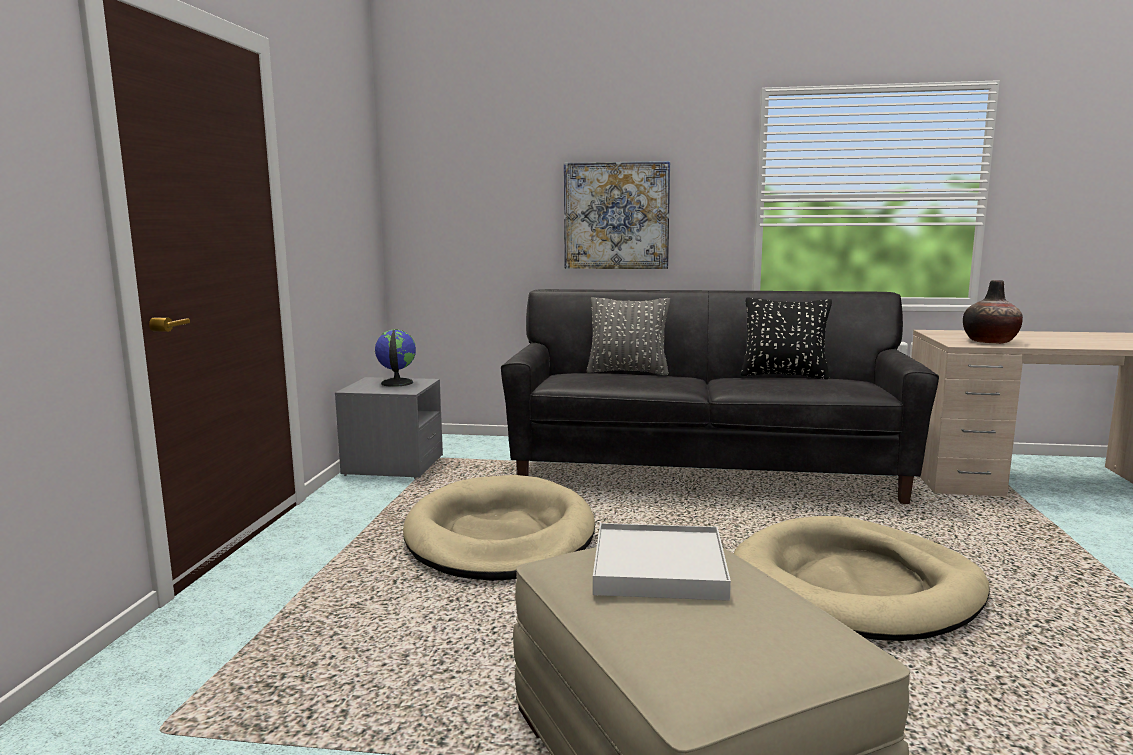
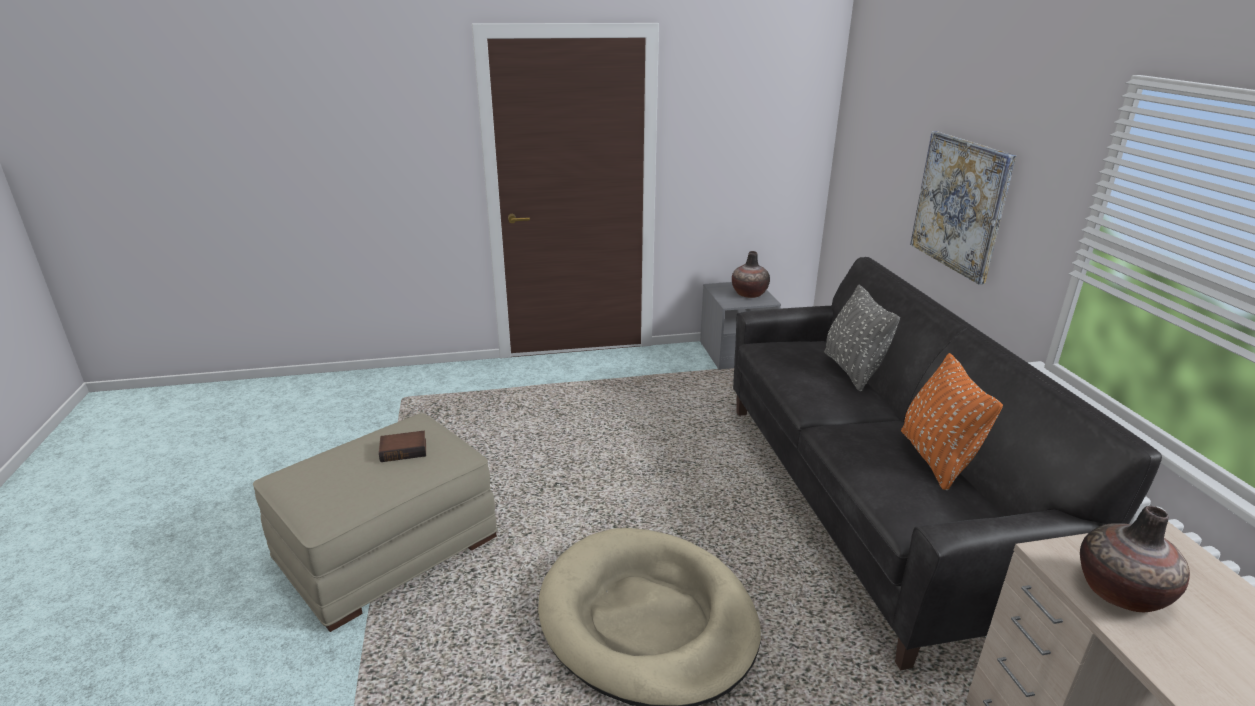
camera: 70 degrees right, 15 degrees up
(396, 383) = (749, 294): globe -> vase
(500, 536) = (640, 428): beige dog bed -> none
(658, 567) = (404, 449): white tray -> book
(784, 375) = (936, 459): black pillow -> orange pillow

